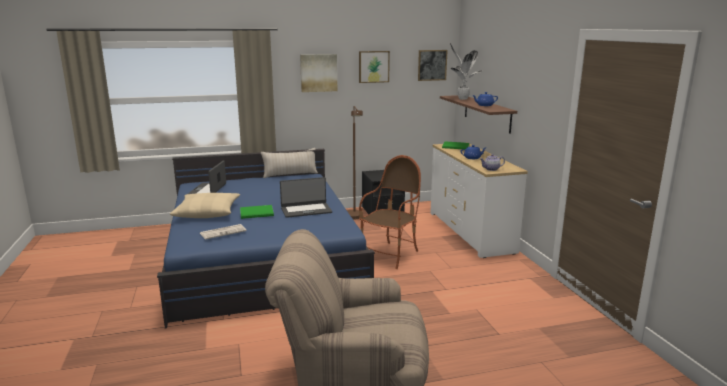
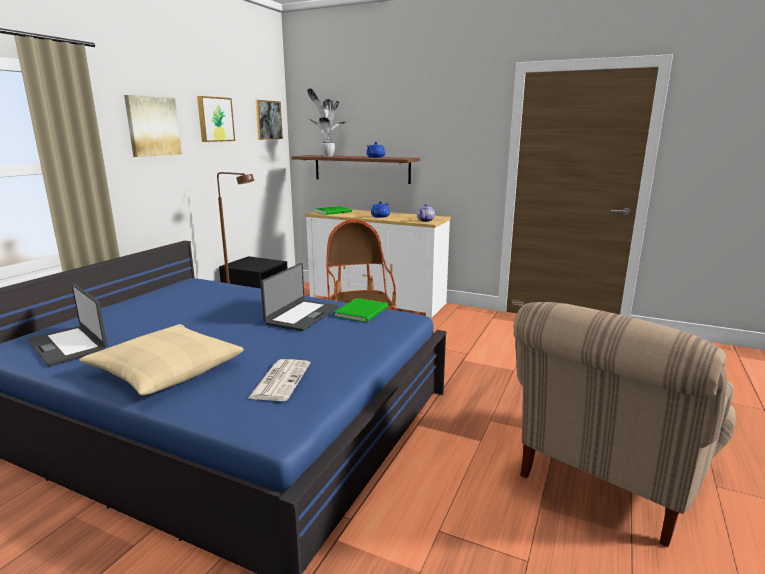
camera: 50 degrees left, 0 degrees up
(258, 213) = (253, 340): green book -> green book (363, 311)
(290, 174) = (154, 288): beige pillow -> none

